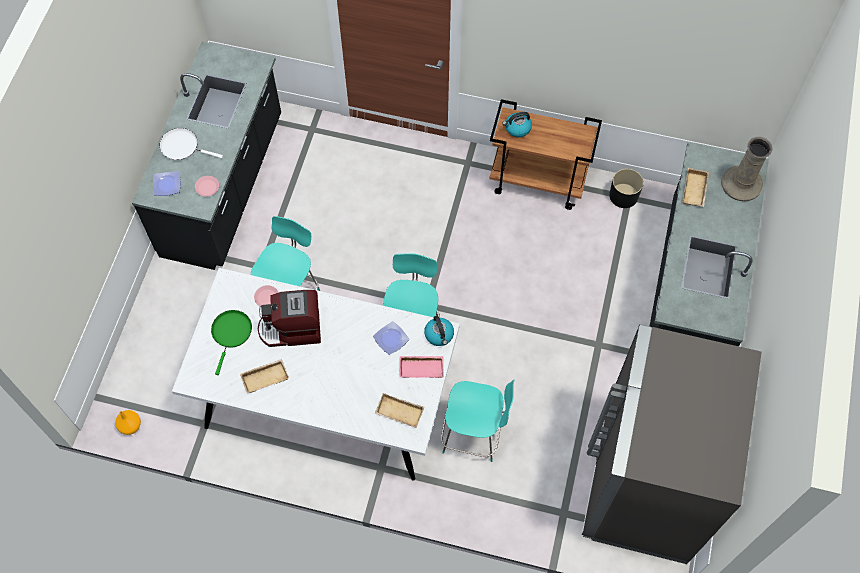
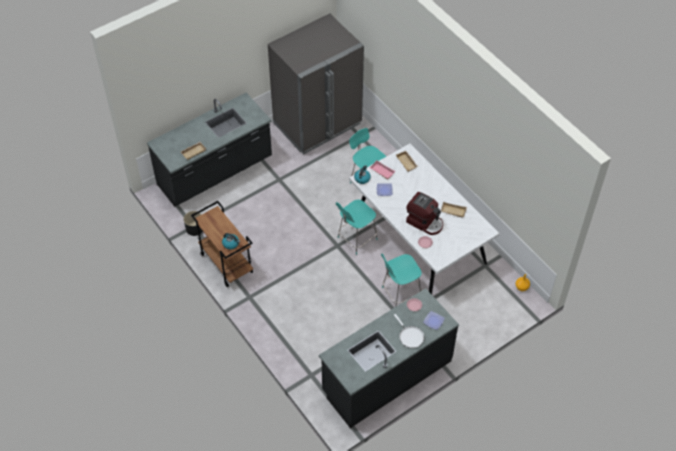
camera: 140 degrees left, 10 degrees down
(231, 333) = (454, 238): green frying pan -> none
(741, 183) = (171, 141): beige vase -> none

